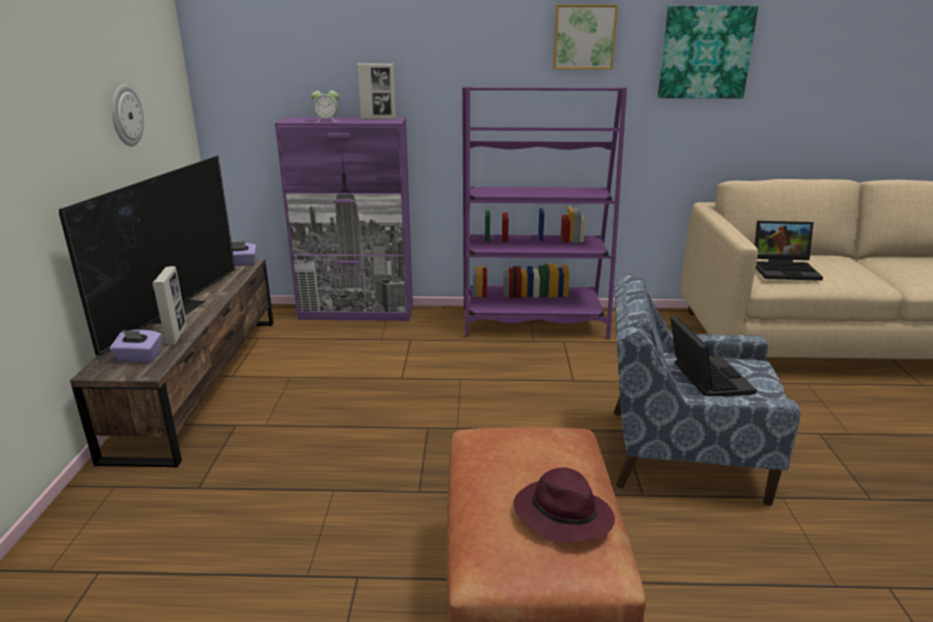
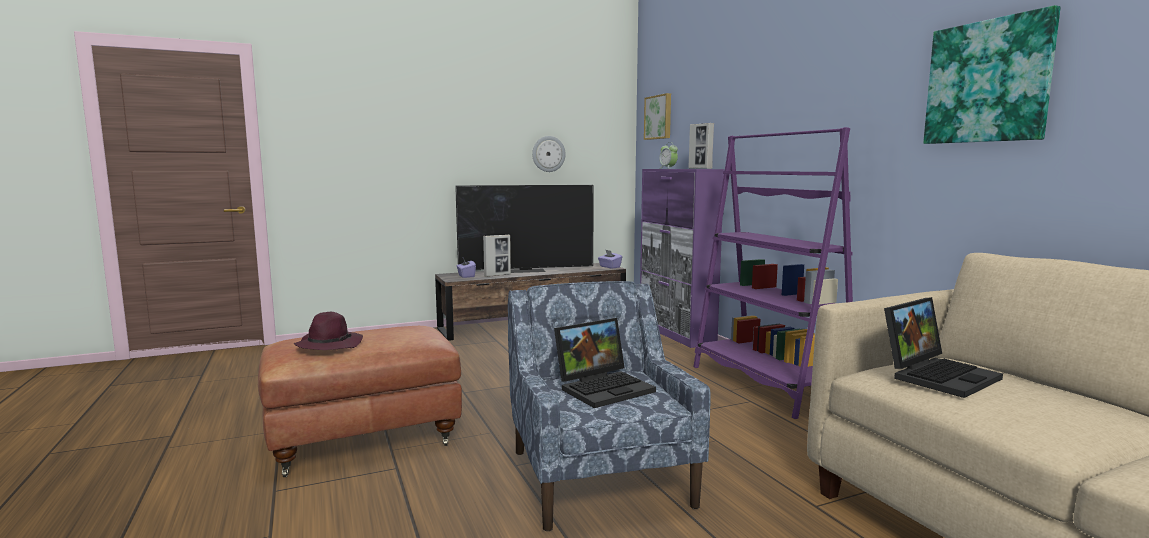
camera: 65 degrees right, 15 degrees down
(584, 37) = (854, 82): picture -> picture (659, 117)
(785, 269) = (938, 375): laptop -> laptop turned 105 degrees counterclockwise

